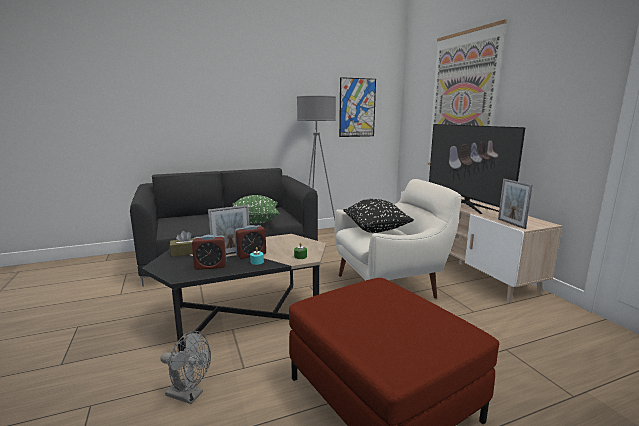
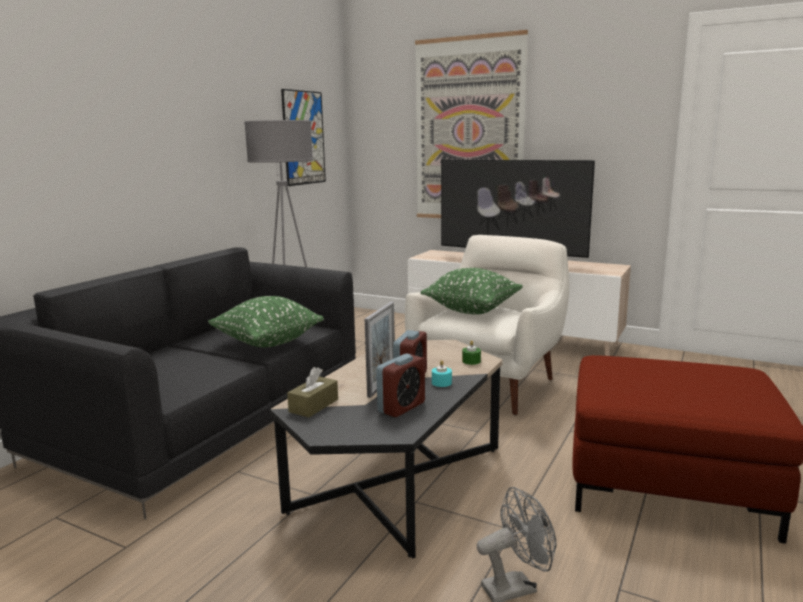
camera: 40 degrees left, 0 degrees up
(376, 229) = (472, 310): black pillow -> green pillow
(511, 223) = (596, 272): picture frame -> none

